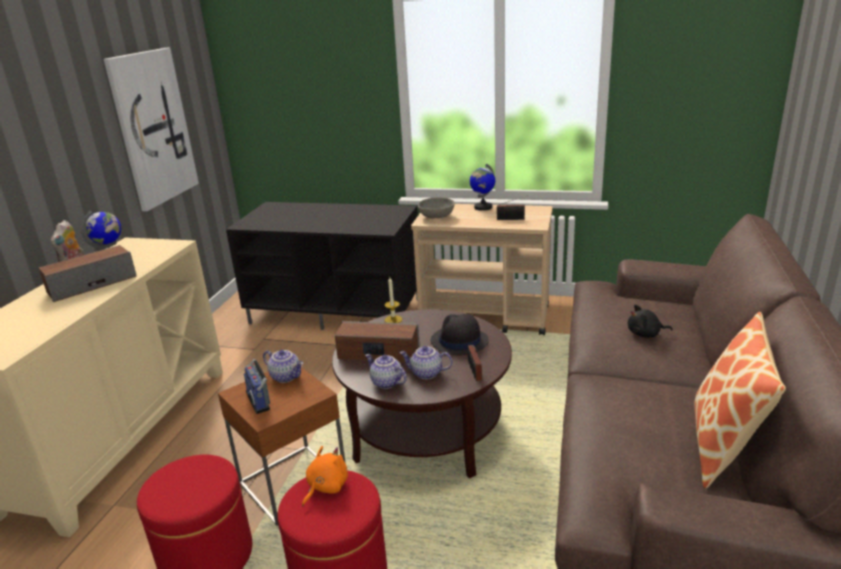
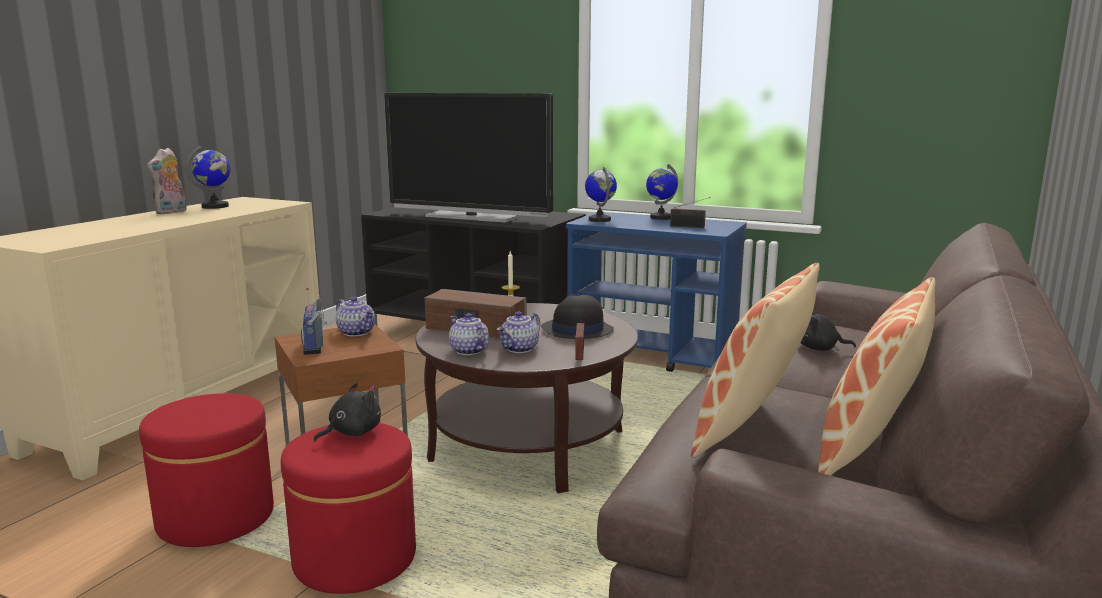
camera: 10 degrees right, 10 degrees down
(92, 284) = (180, 217): speaker -> none
(152, 128) = (299, 92): picture -> none
(324, 222) = (471, 217): none -> television
(326, 487) = (352, 433): orange plush toy -> black plush toy
(426, 374) = (520, 349): teapot -> teapot turned 75 degrees counterclockwise
(436, 217) = (599, 220): grey bowl -> globe
(486, 316) = (653, 356): beige cart -> blue cart
(639, 440) = (752, 429): none -> pillow

